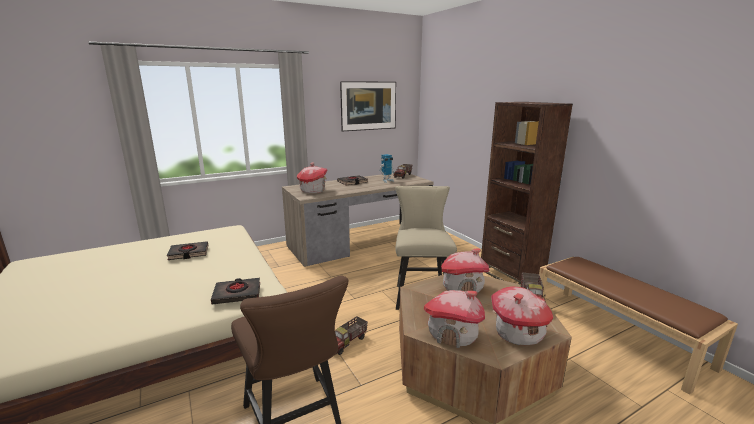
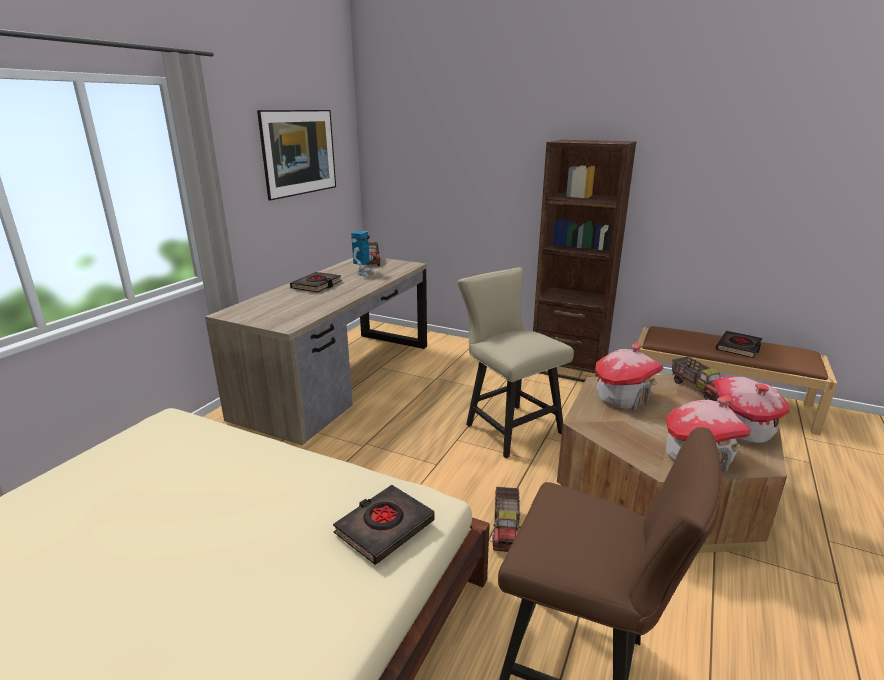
camera: 35 degrees left, 5 degrees up
(188, 253) = (155, 496): black book -> black book (738, 348)
(313, 190) = (278, 312): toy house -> none

